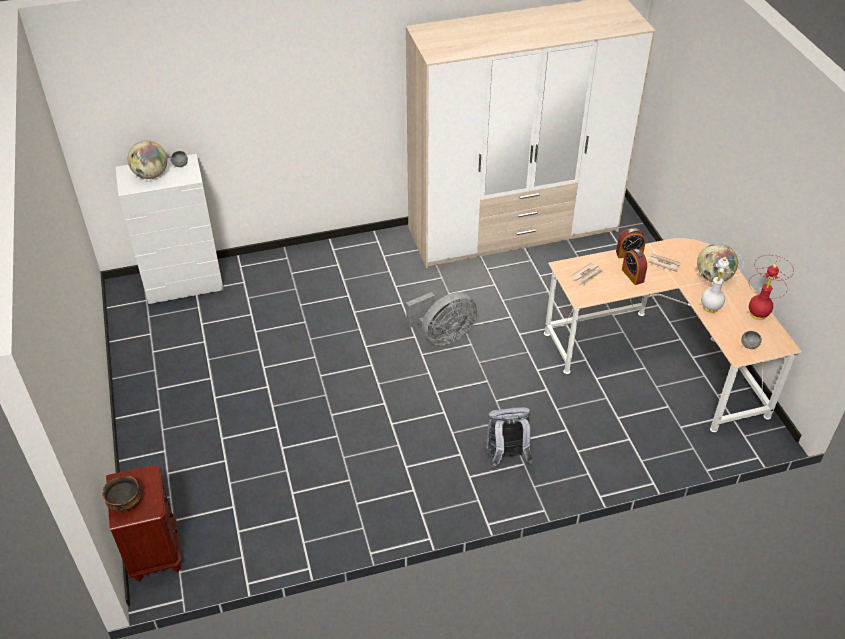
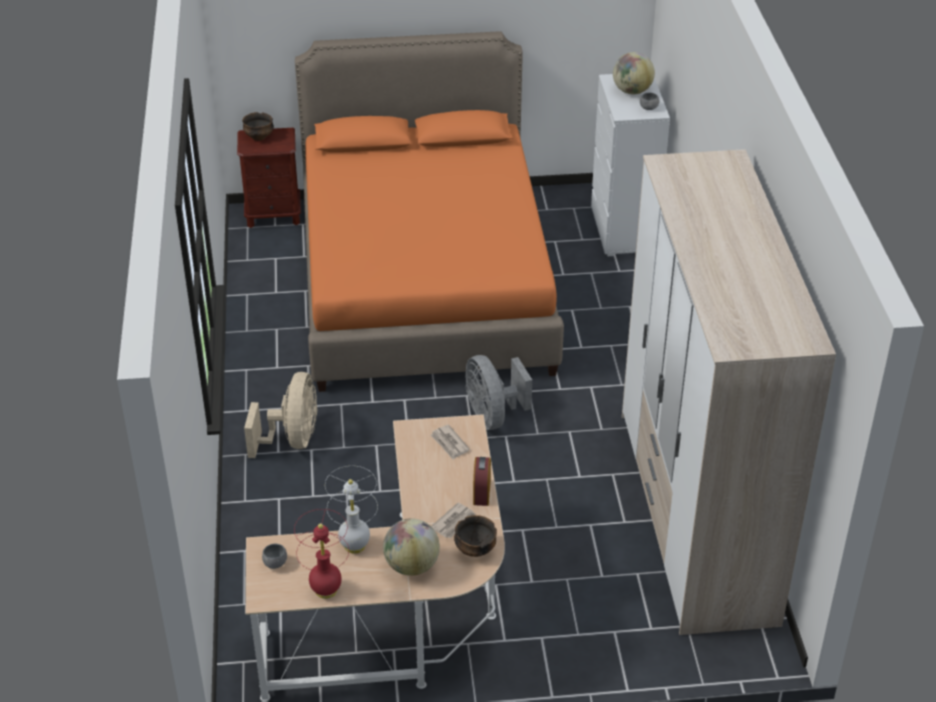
camera: 100 degrees right, 5 degrees down
(271, 403) = (424, 283): none -> orange bed
(506, 457) = (292, 440): grey backpack -> beige fan
(632, 275) = (437, 485): alarm clock -> none
(683, 251) = (474, 549): none -> bowl

